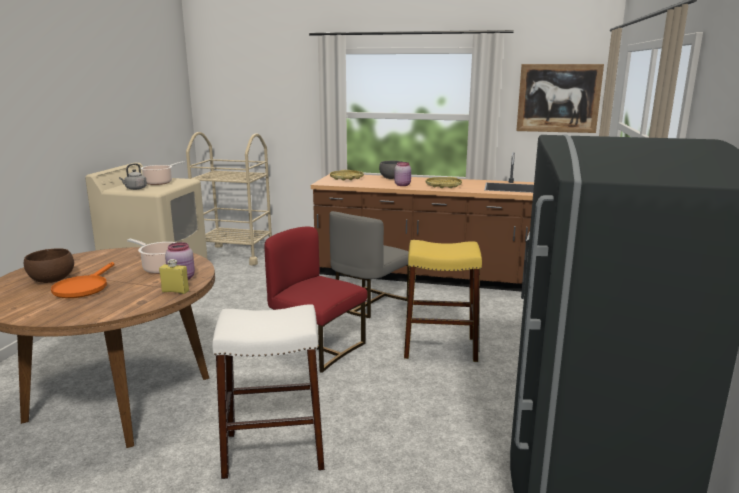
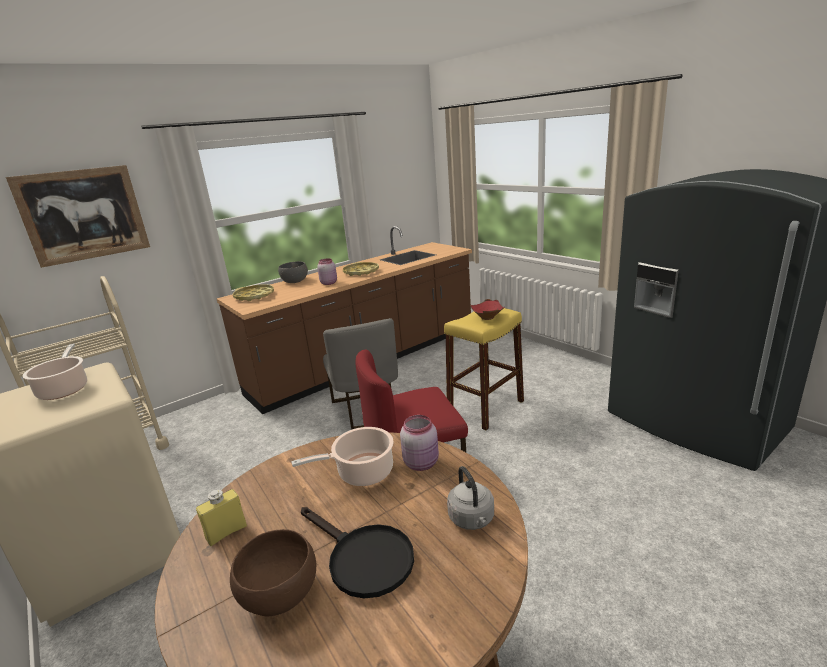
camera: 50 degrees left, 5 degrees up
(84, 287) = (363, 558): orange frying pan -> black frying pan
(135, 189) = (57, 413): grey kettle -> grey kettle (472, 520)
(175, 291) = (464, 476): yellow bottle -> yellow bottle (226, 532)
(274, 451) = (584, 563): white stool -> none
(447, 249) = (488, 317): none -> red bowl
(558, 98) = (402, 172): picture -> picture (84, 215)

